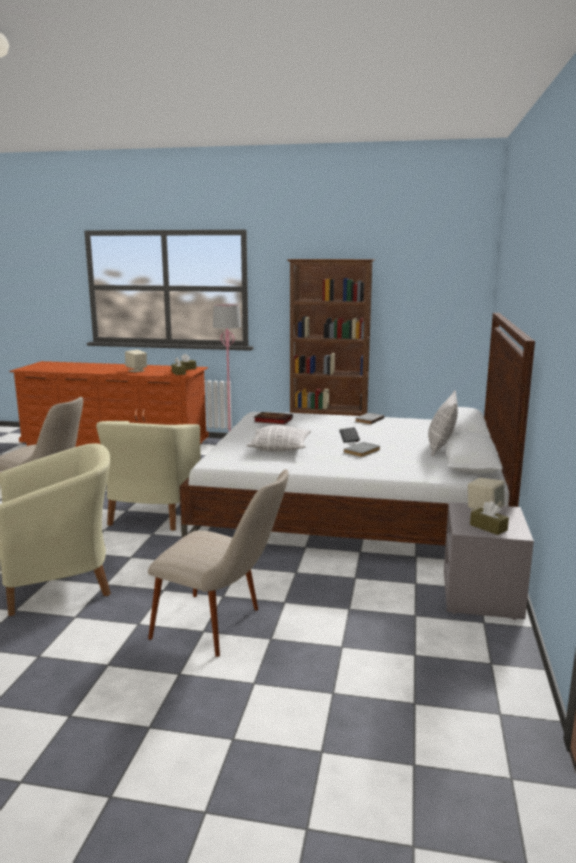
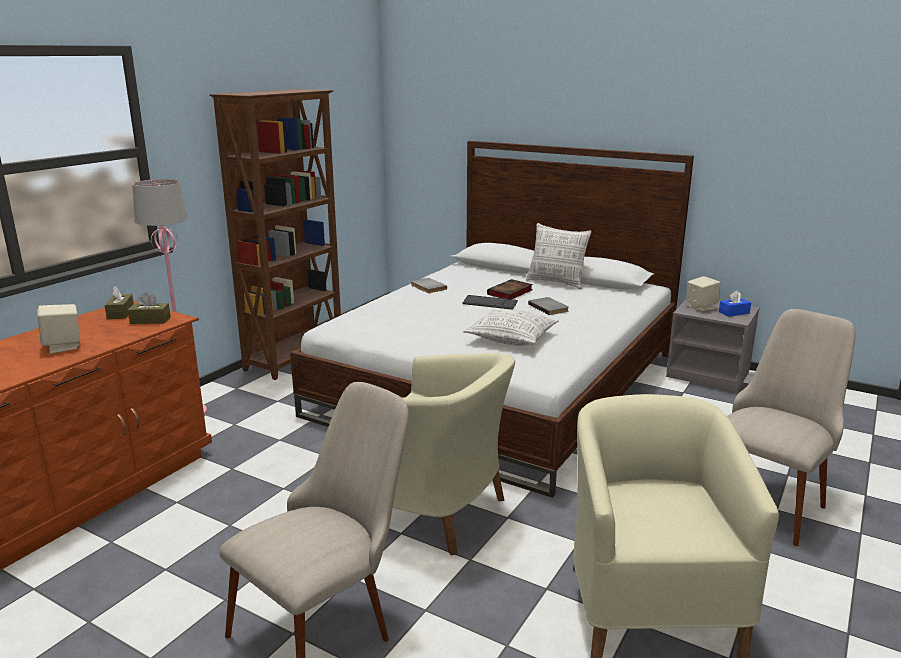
camera: 70 degrees left, 5 degrees up
(272, 420) = (393, 324): book -> book (509, 293)
(488, 527) = (734, 312): brown tissue box -> blue tissue box

